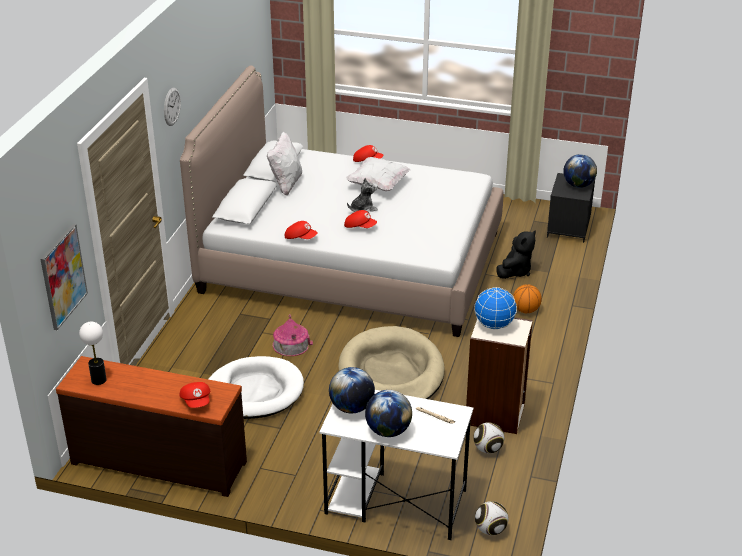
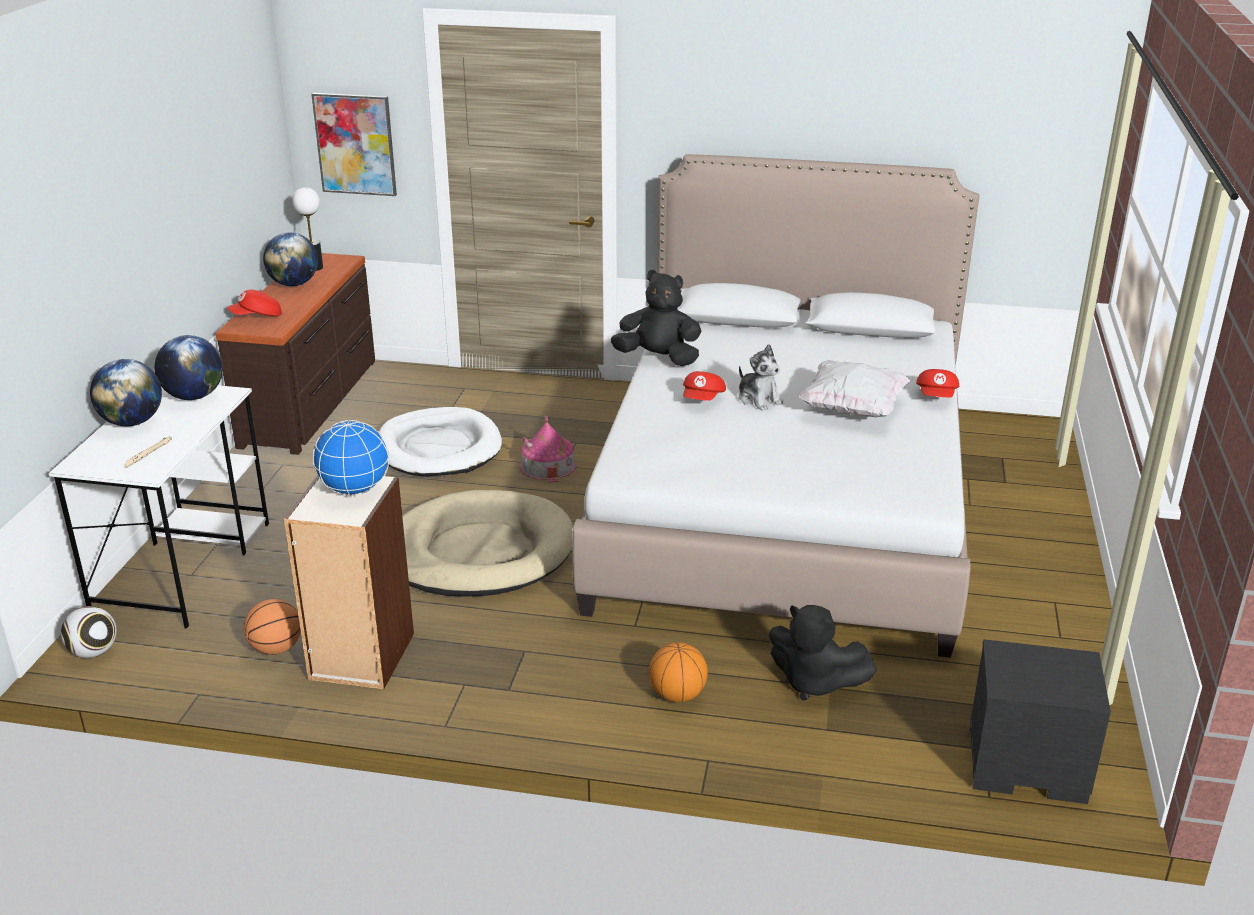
camera: 85 degrees right, 5 degrees down
(171, 106) = (682, 97): wall clock -> none
(286, 185) = (817, 339): white pillow -> none
(300, 238) = (658, 358): red cap -> black plush toy
(487, 449) = (276, 649): football -> basketball
(578, 185) = (1053, 681): globe -> globe (294, 284)

